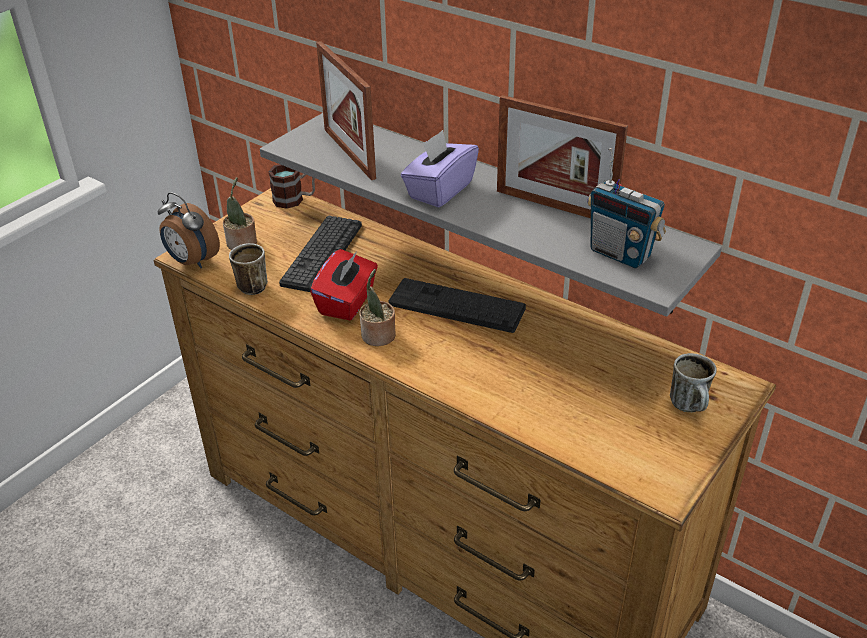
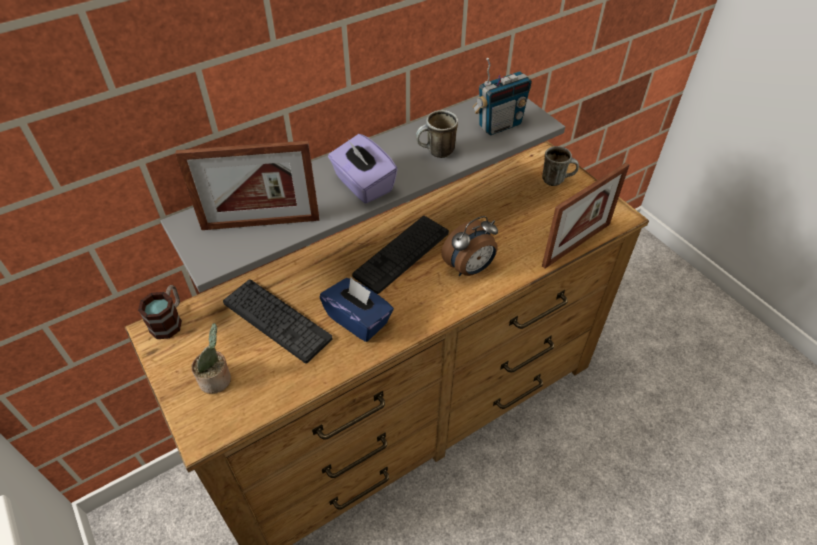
camera: 70 degrees left, 10 degrees up
(192, 262) = (218, 430): alarm clock -> alarm clock (470, 269)
(248, 286) = (291, 388): mug -> mug (436, 153)
(347, 302) = (358, 320): red tissue box -> blue tissue box
(378, 337) = (415, 311): potted plant -> none
(554, 206) = (423, 134): picture frame -> picture frame (576, 244)

